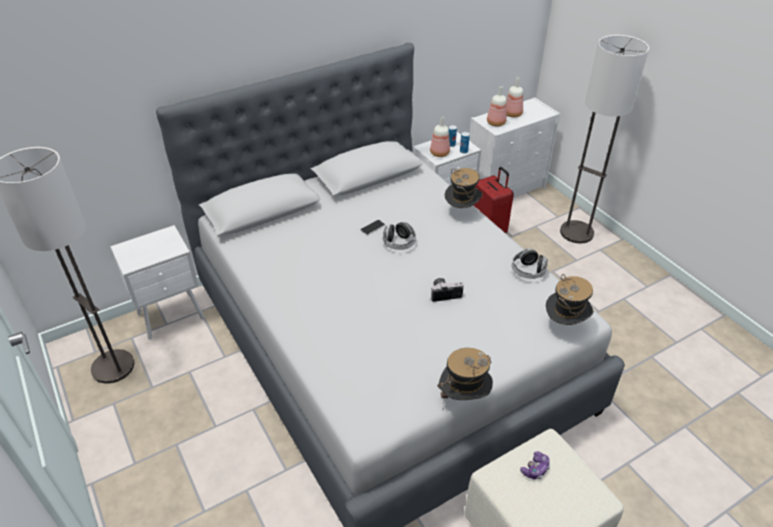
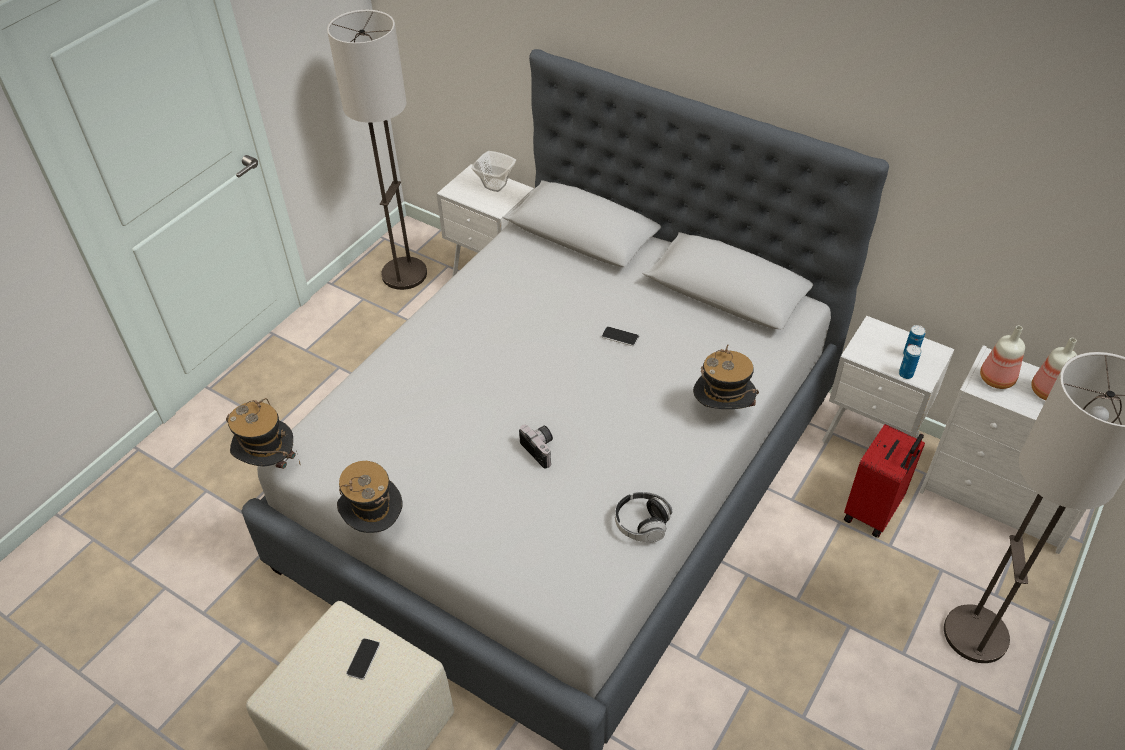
camera: 65 degrees right, 5 degrees up
(150, 242) = (494, 185): none -> bowl
(399, 243) = (608, 372): headphones -> none
(439, 154) = (873, 349): bottle -> none
(535, 469) = (363, 659): game controller -> phone
(564, 325) = (556, 595): hat -> hat (269, 463)

